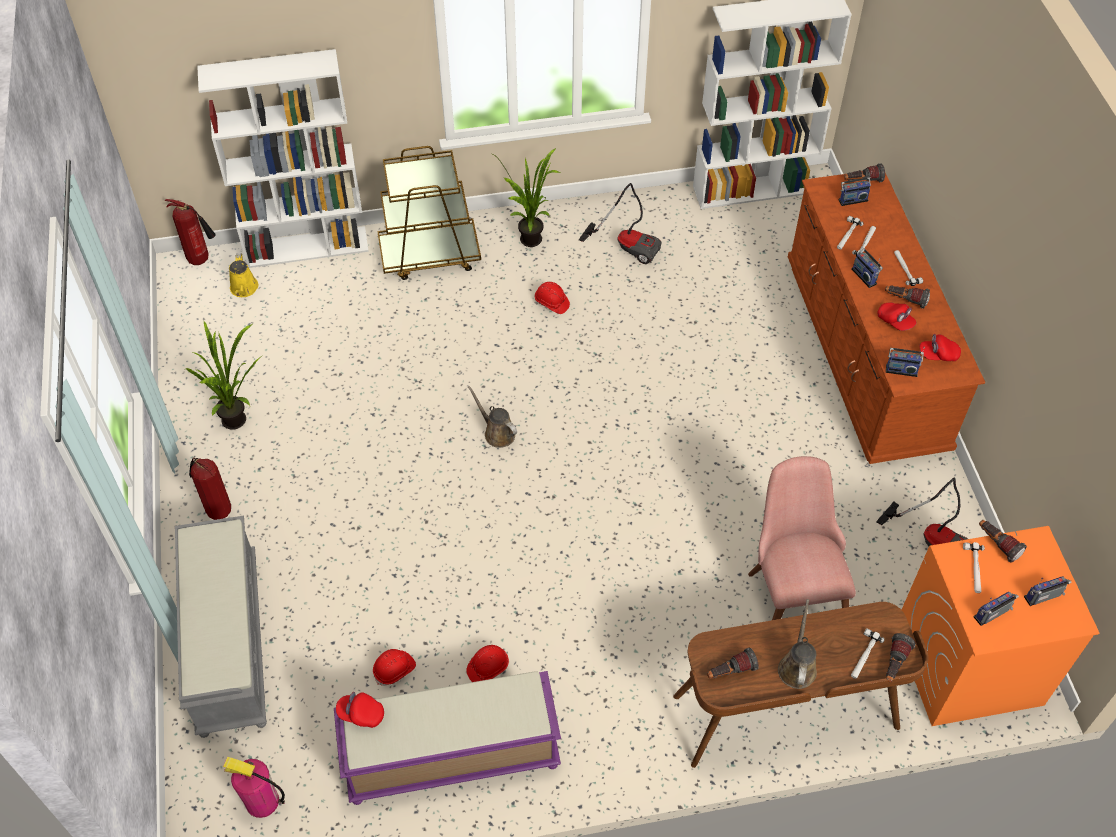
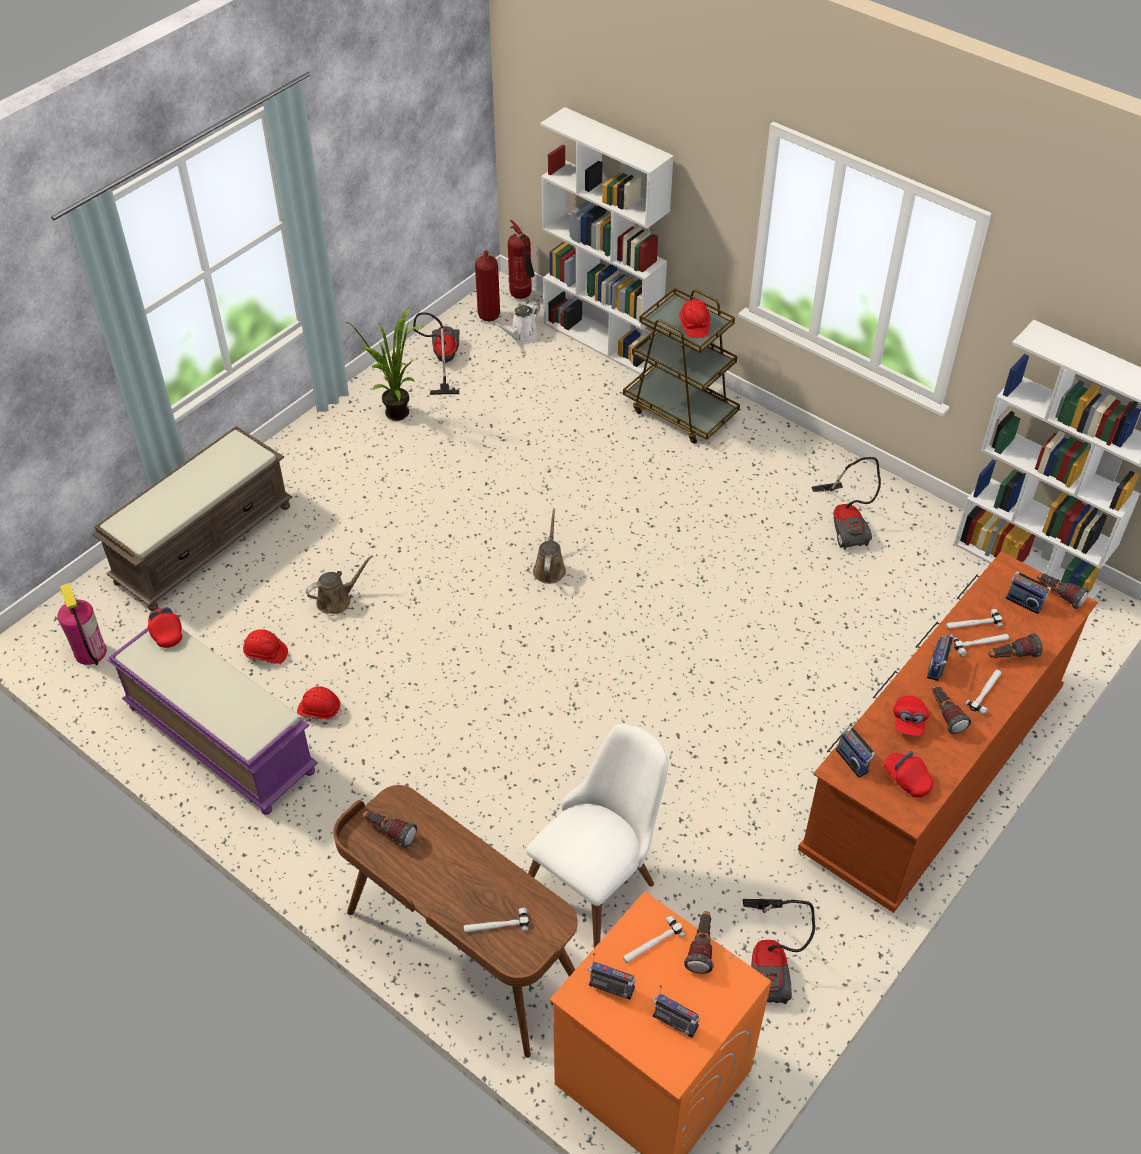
camera: 50 degrees right, 5 degrees down
(211, 355) = (442, 361): none -> vacuum cleaner
(217, 510) = (310, 459): fire extinguisher -> fire extinguisher (488, 315)
(227, 642) = (204, 543): grey bench -> brown bench
(244, 289) = (522, 336): yellow watering can -> white watering can
(532, 244) = (770, 462): potted plant -> none
(551, 303) = (722, 515): red hard hat -> red hard hat (694, 325)
(792, 589) = (599, 876): pink chair -> white chair
(797, 666) = (438, 879): brown watering can -> brown watering can (337, 600)
(894, 664) = (508, 955): flashlight -> flashlight (1011, 657)

